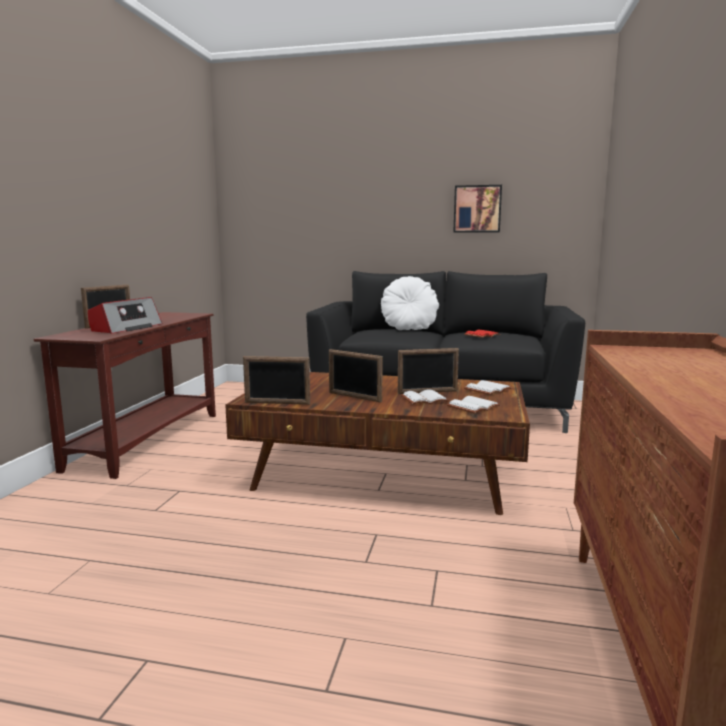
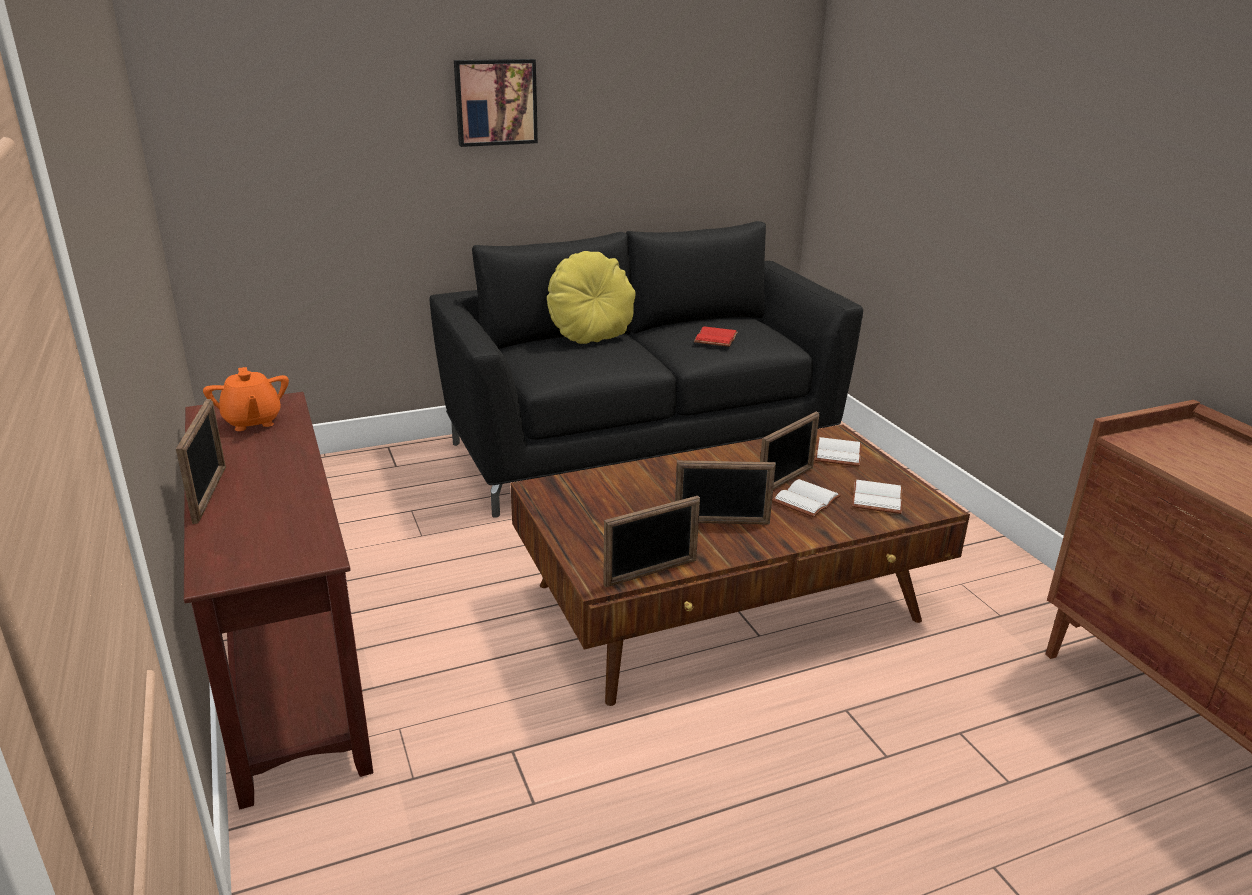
camera: 35 degrees left, 15 degrees up
(126, 328) = (278, 500): radio -> none
(173, 316) = (252, 421): none -> orange teapot
(409, 329) = (591, 338): white pillow -> yellow pillow
(477, 209) = (651, 118): picture -> picture (495, 102)

